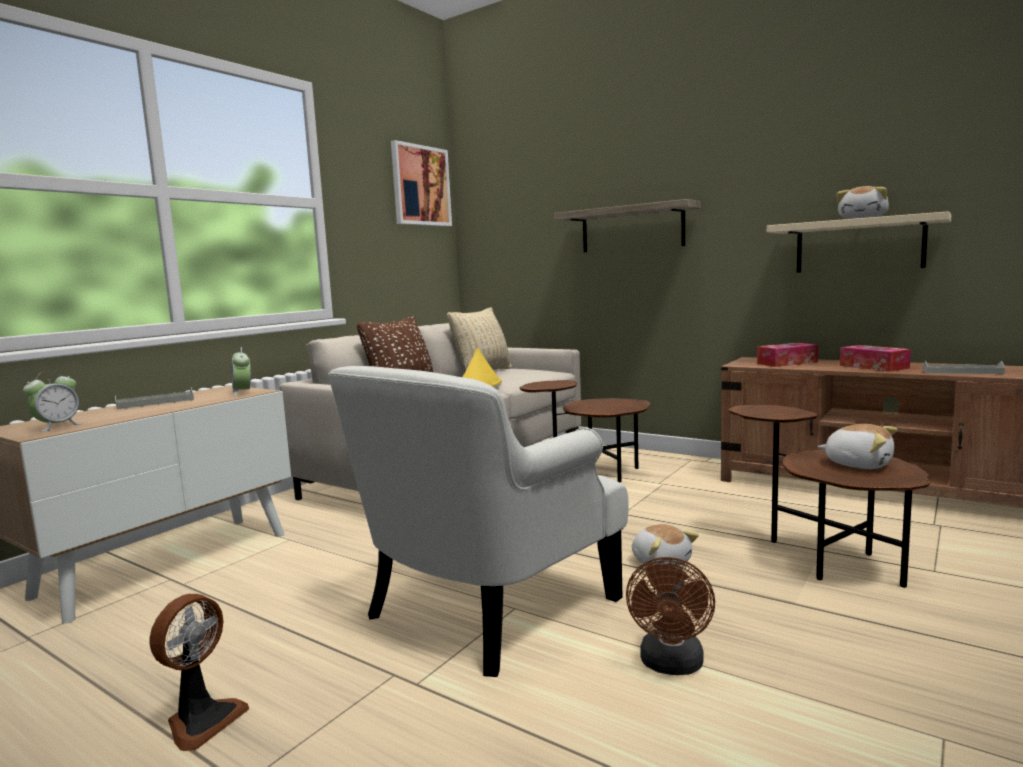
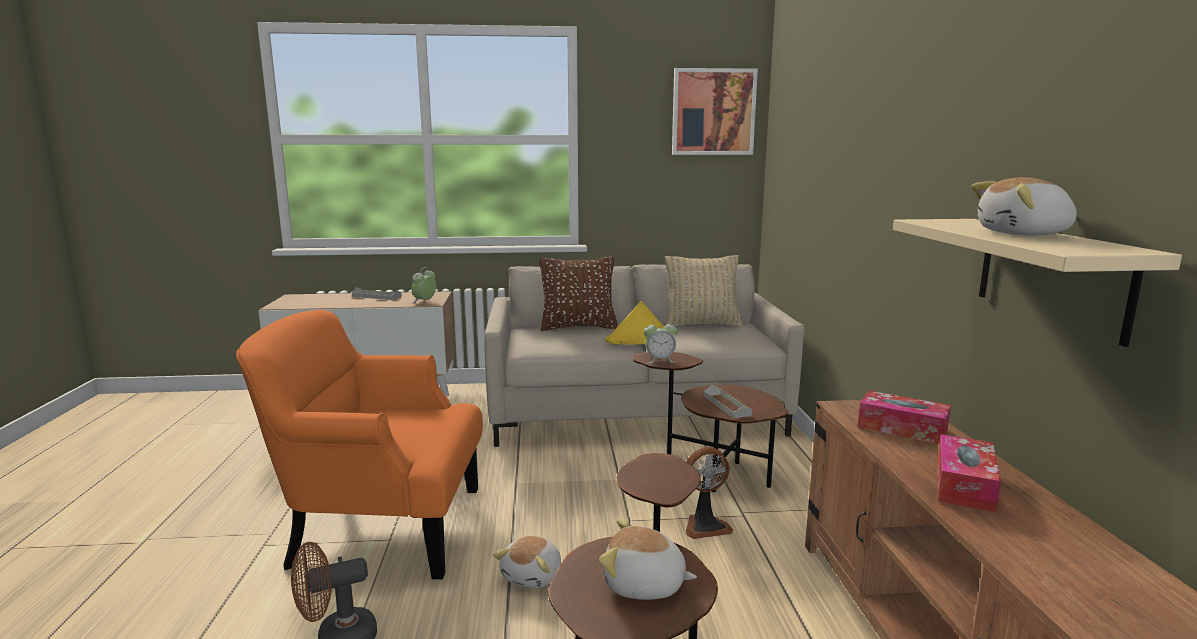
camera: 50 degrees right, 5 degrees up
(57, 426) = (298, 303): alarm clock -> alarm clock (660, 360)
(202, 721) = (200, 501): fan -> fan (705, 526)
(485, 608) = (381, 528): white armchair -> orange armchair
(632, 228) = (859, 186): shelf -> none
(858, 464) = (644, 585): plush toy -> plush toy turned 105 degrees clockwise
(962, 372) = (1031, 558): grey tray -> grey tray (726, 405)

